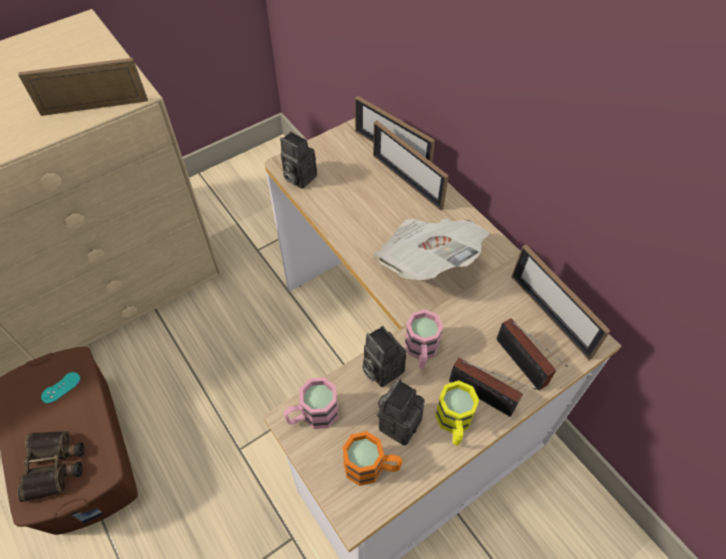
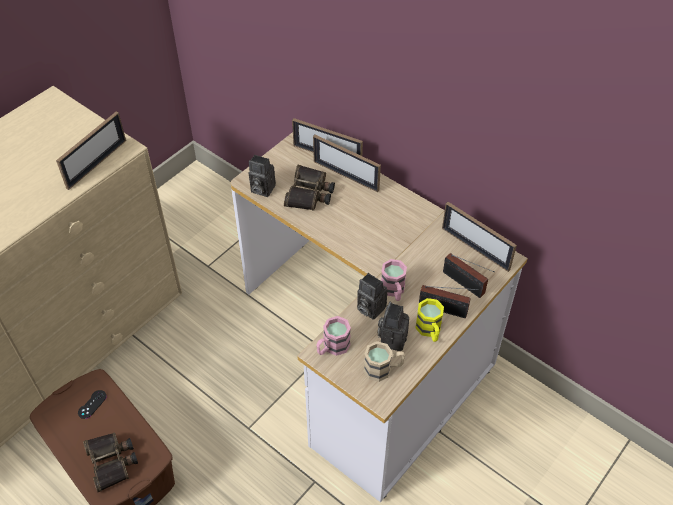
camera: 15 degrees left, 5 degrees down
(61, 387) = (92, 404): turquoise game controller -> black game controller
(94, 107) = (97, 164): picture frame -> picture frame turned 150 degrees clockwise
(355, 195) = (310, 193): none -> binoculars
(371, 467) = (383, 369): orange mug -> beige mug
(426, 261) = (378, 230): newspaper -> none

